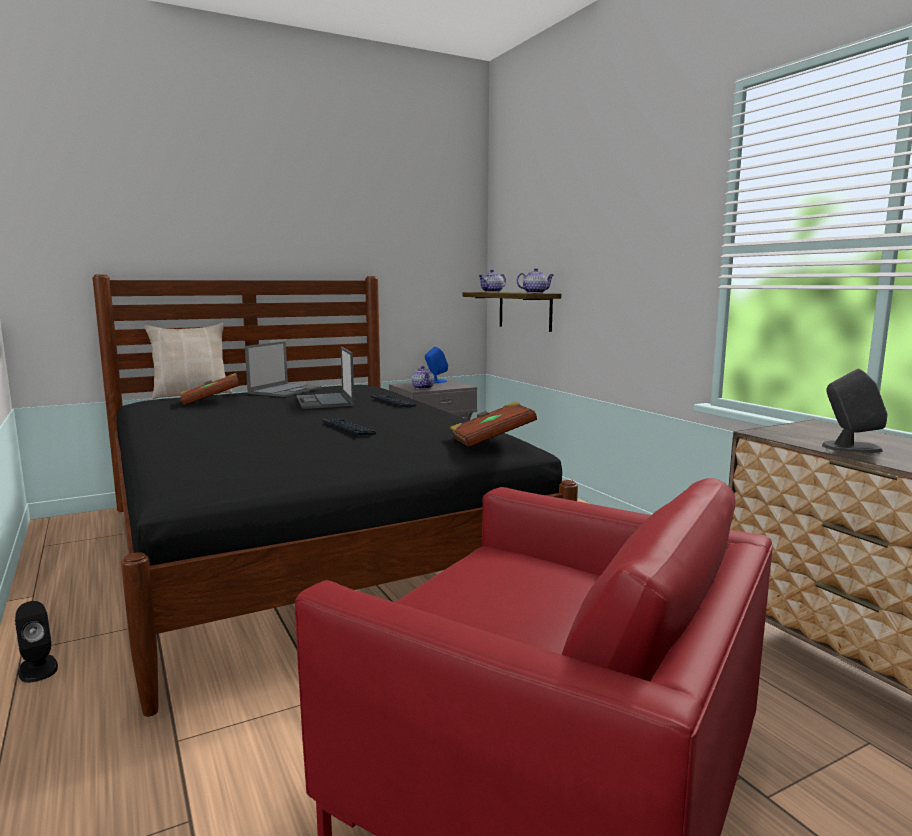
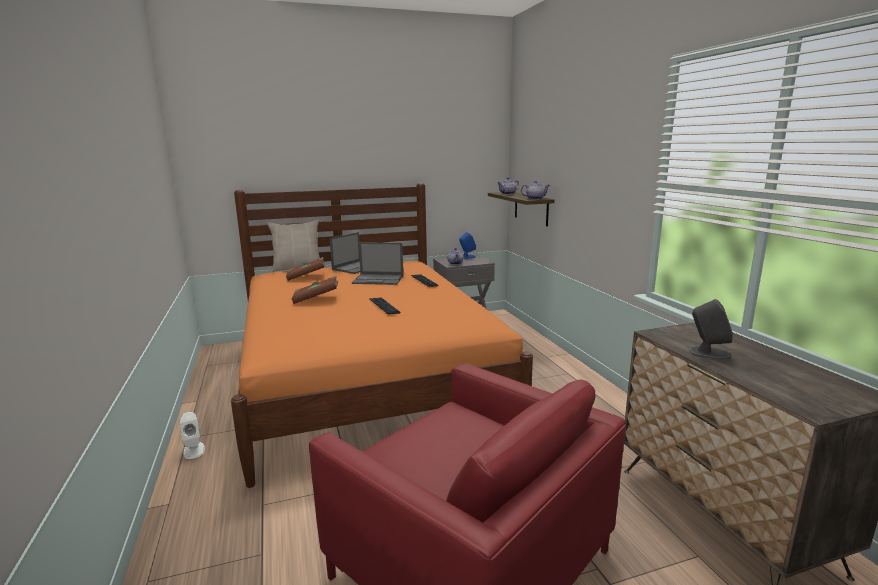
camera: 10 degrees right, 5 degrees up
(38, 668) = (194, 450): black speaker -> white speaker
(307, 548) = (364, 378): black bed -> orange bed
(325, 401) = (379, 279): laptop -> laptop turned 75 degrees counterclockwise
(492, 440) = (475, 322): brown book -> brown book (316, 299)

